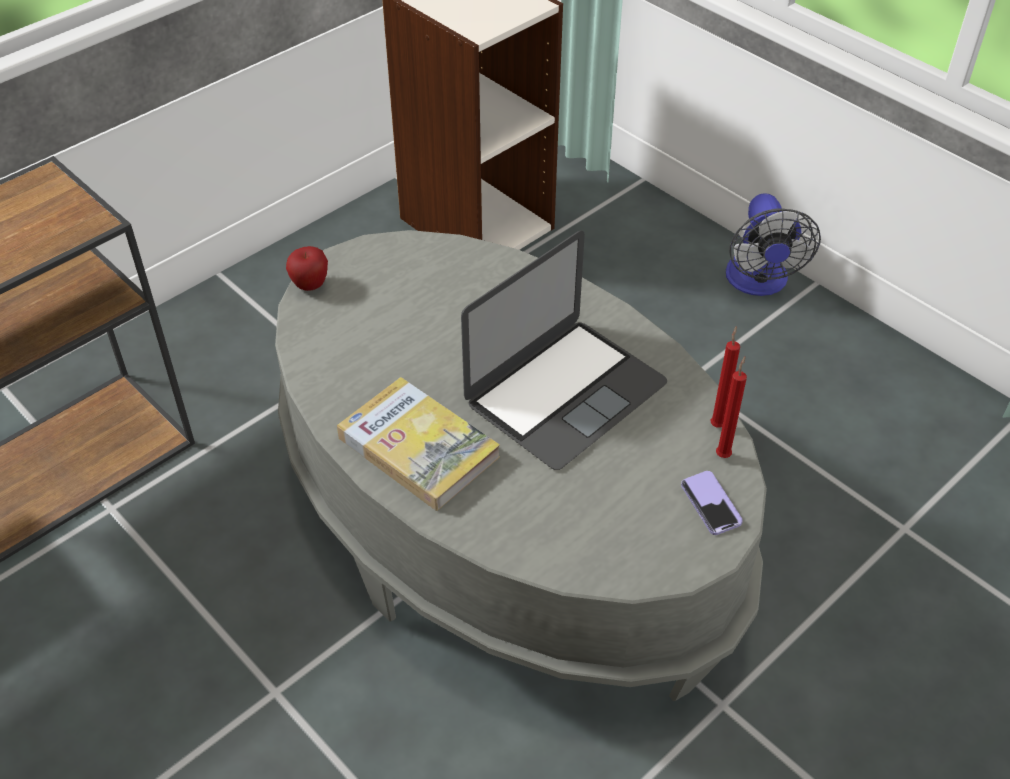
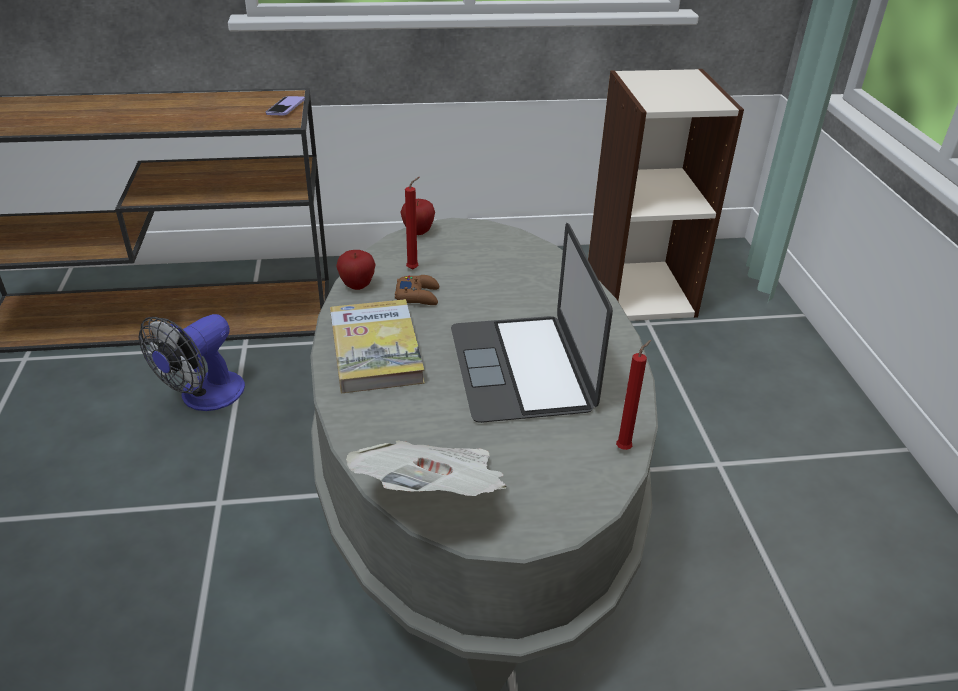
camera: 35 degrees right, 10 degrees down
(320, 384) = (357, 286): none -> apple
(393, 364) = (418, 295): none -> brown game controller
(565, 392) = (521, 367): laptop -> laptop turned 90 degrees clockwise
(618, 558) = (434, 495): none -> newspaper
(710, 504) = (554, 500): phone -> phone (285, 107)
(723, 454) = (607, 471): red candle -> red candle (414, 269)
(758, 283) = (847, 425): fan -> fan (204, 397)

